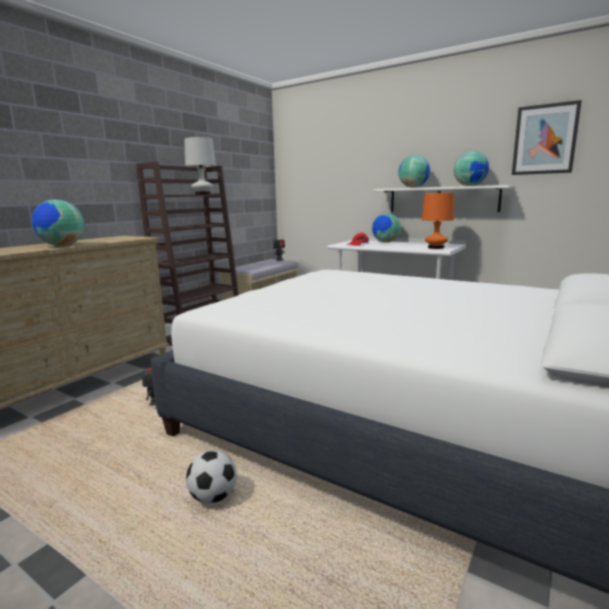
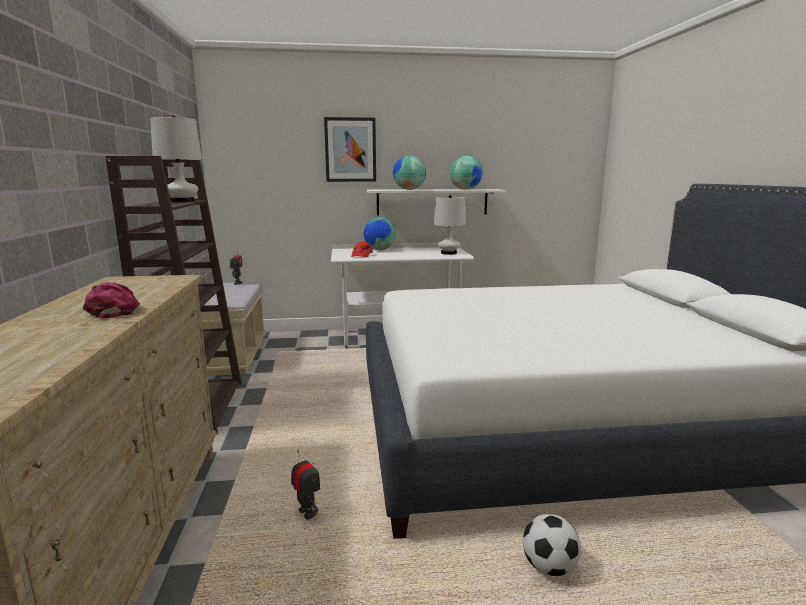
camera: 40 degrees left, 0 degrees up
(62, 245) = (114, 310): globe -> pink cap
(435, 248) = (448, 253): orange table lamp -> white table lamp
(544, 139) = (519, 149): picture -> picture (350, 150)

